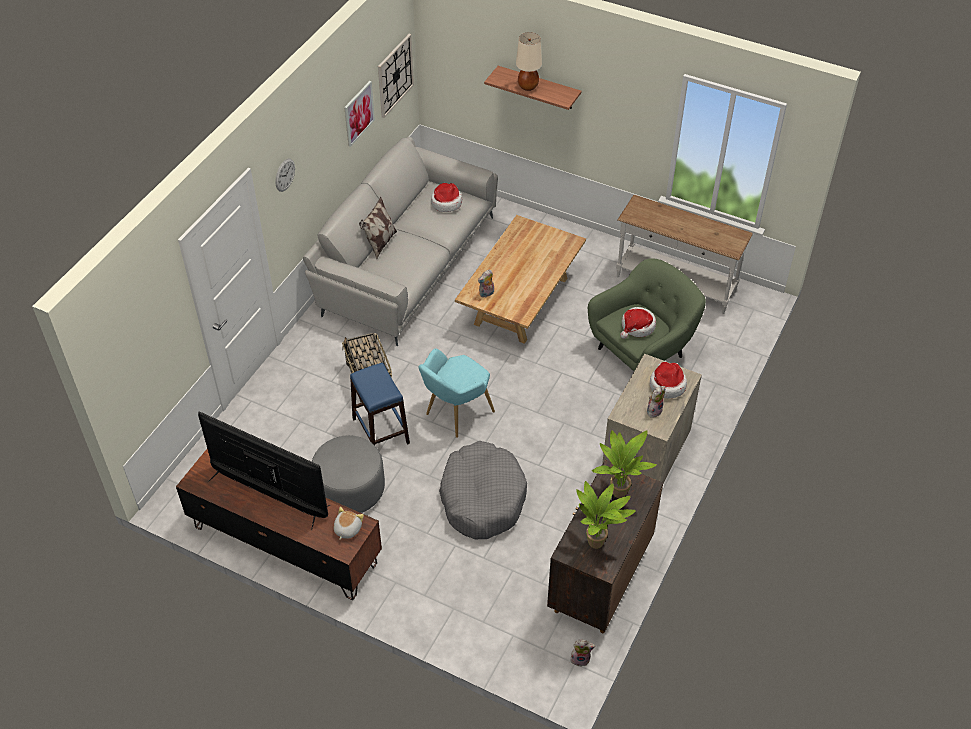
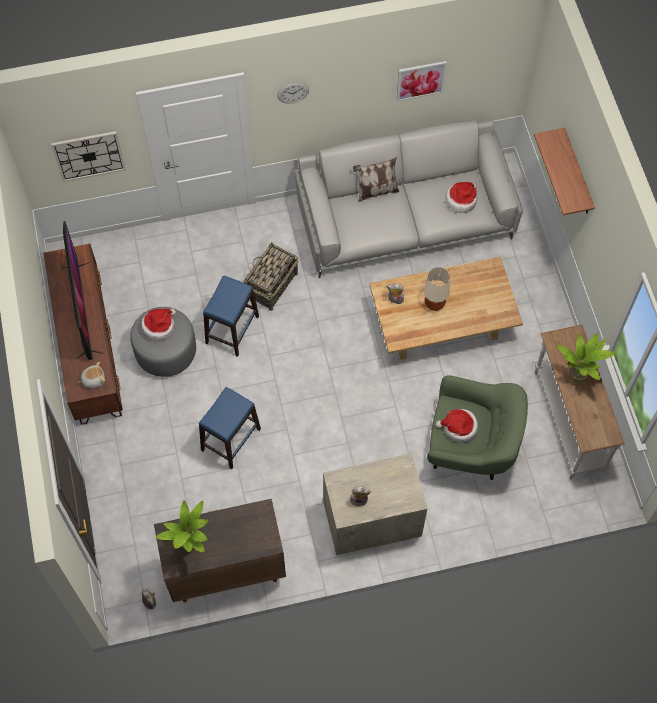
camera: 50 degrees right, 15 degrees up
(395, 75) = (490, 68): wall clock -> wall clock (89, 155)
(455, 414) = (290, 365): turquoise armchair -> none
(482, 498) = (231, 439): grey dog bed -> blue stool
(528, 86) = (559, 167): beige table lamp -> beige table lamp (435, 304)
(618, 491) = (248, 527): potted plant -> potted plant (577, 377)
(666, 385) = (393, 491): hat -> hat (159, 326)

